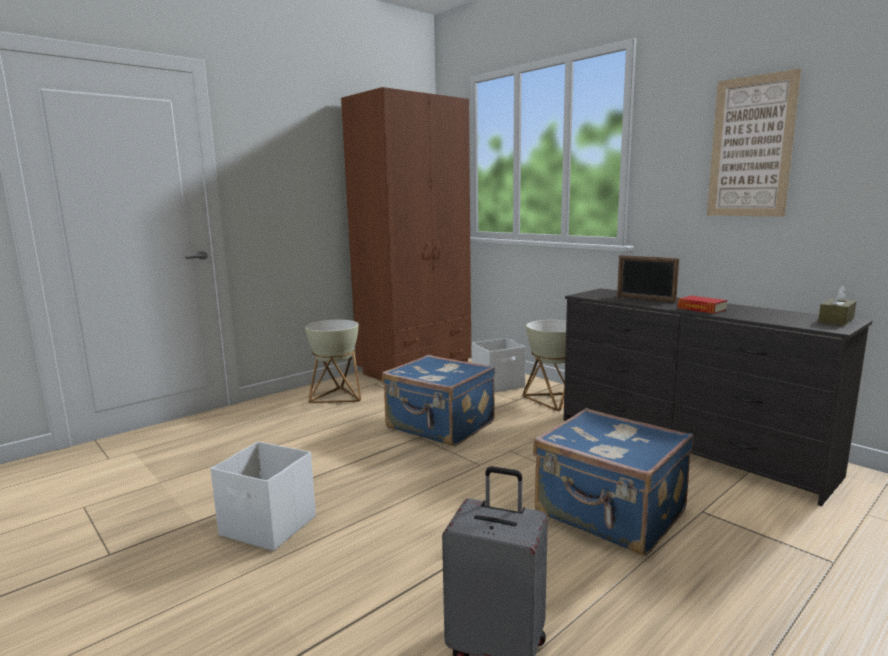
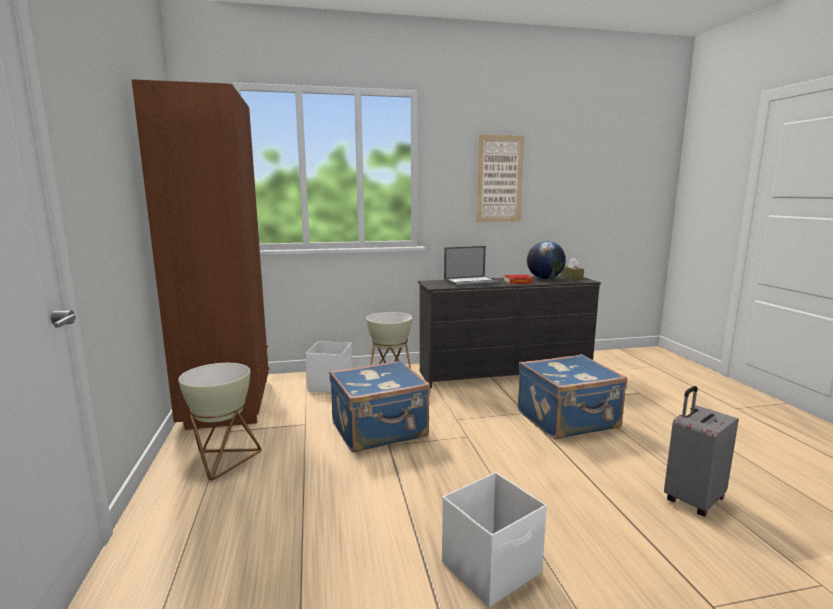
camera: 60 degrees left, 0 degrees up
(645, 299) = (472, 282): picture frame -> laptop
(771, 313) = (545, 278): none -> globe

